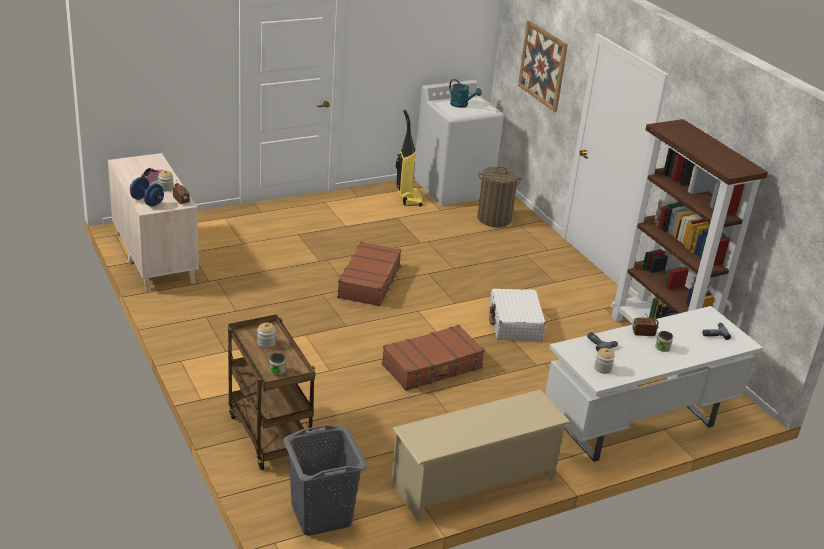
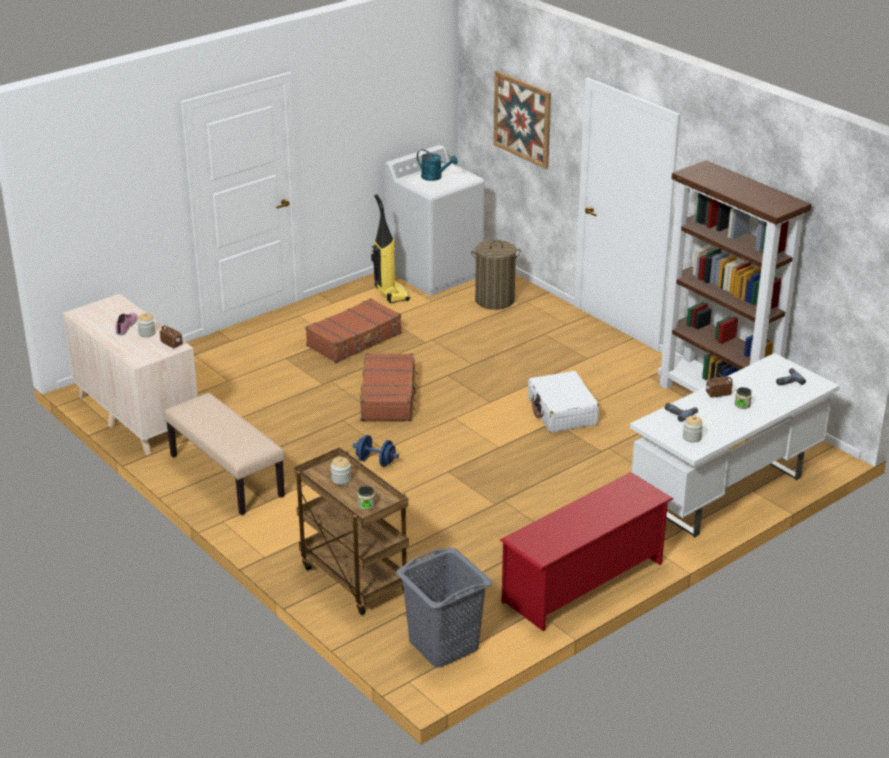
camera: 10 degrees left, 0 degrees up
(147, 202) = (135, 352): blue dumbbell -> blue dumbbell (375, 461)
(202, 322) = (225, 476): none -> beige bench
(432, 367) = (494, 474): brown suitcase -> brown suitcase (355, 340)
(474, 483) = (584, 582): beige shoe rack -> red shoe rack

